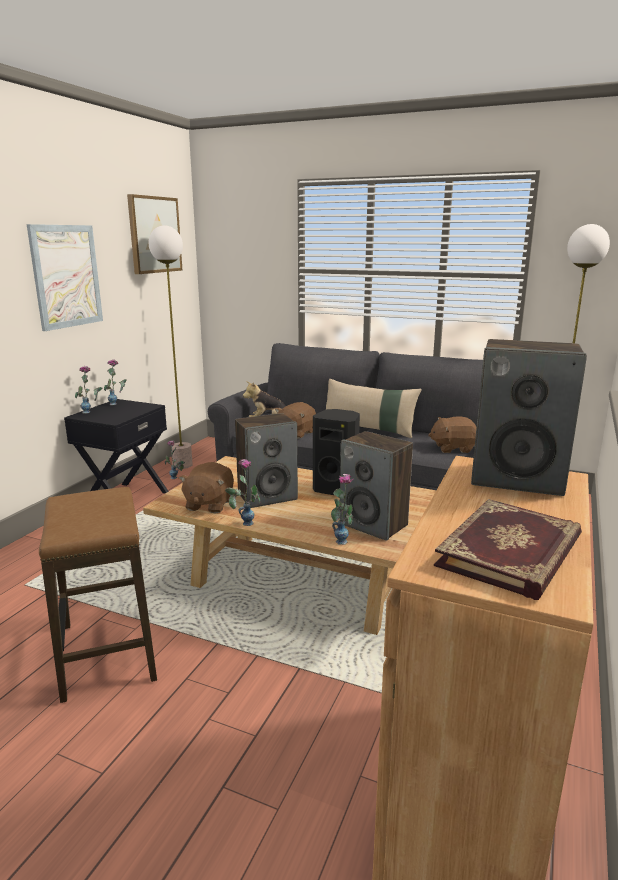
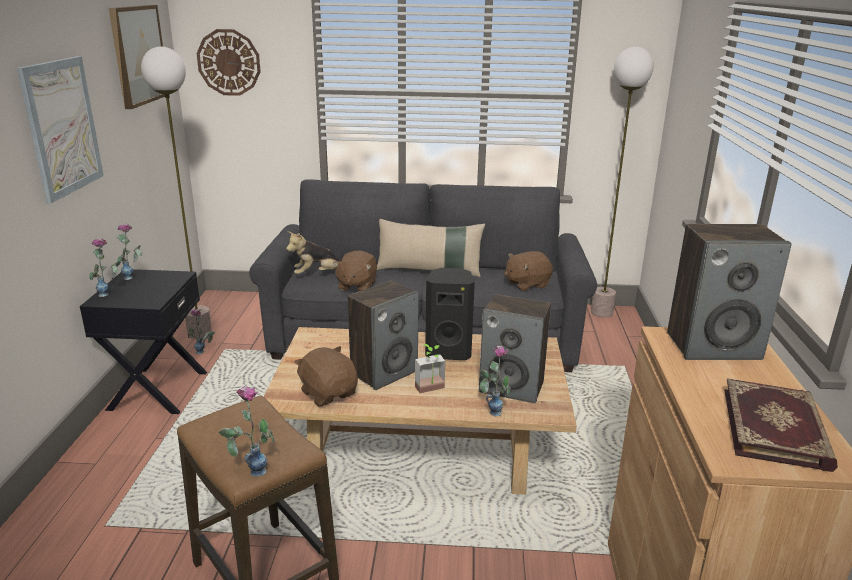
camera: 20 degrees left, 5 degrees up
(209, 504) = (328, 393): brown plush toy -> brown plush toy turned 150 degrees clockwise
(233, 247) = (229, 62): none -> wall clock
(243, 521) = (381, 407): vase -> vase (250, 469)
(298, 515) = (431, 390): none -> potted plant

